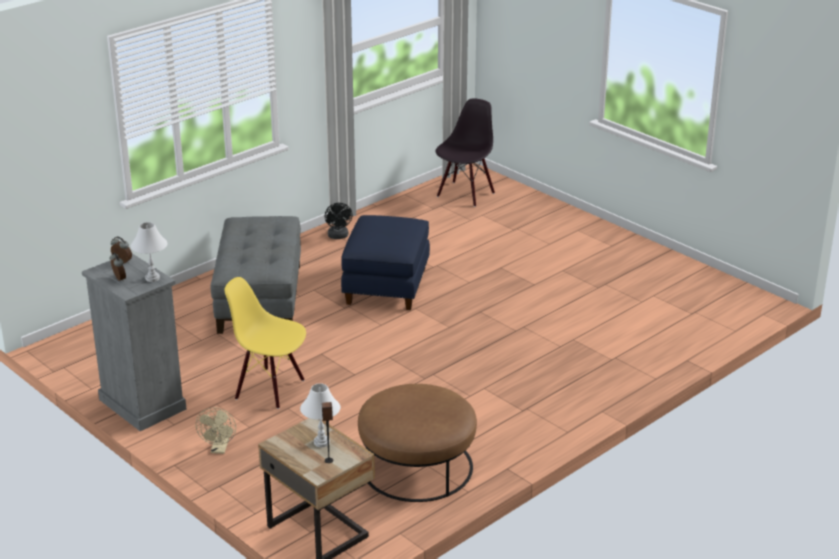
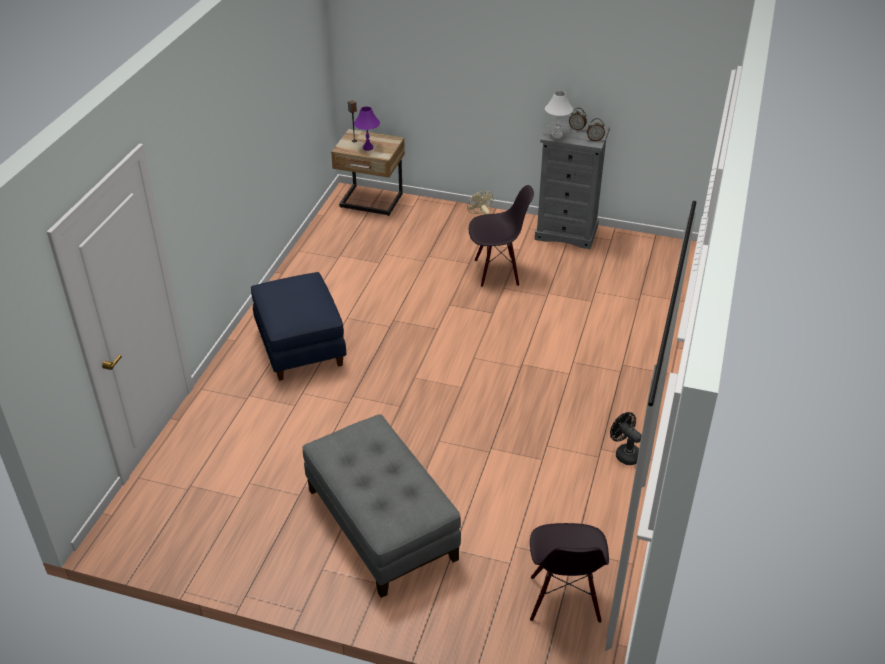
camera: 150 degrees right, 10 degrees up
(259, 298) = (603, 346): grey ottoman -> grey ottoman (382, 523)
(270, 389) = (497, 272): yellow chair -> black chair
(322, 442) = (368, 148): white table lamp -> purple table lamp
(387, 286) = (510, 403): blue ottoman -> blue ottoman (299, 347)
(417, 467) = (344, 254): brown ottoman -> none

